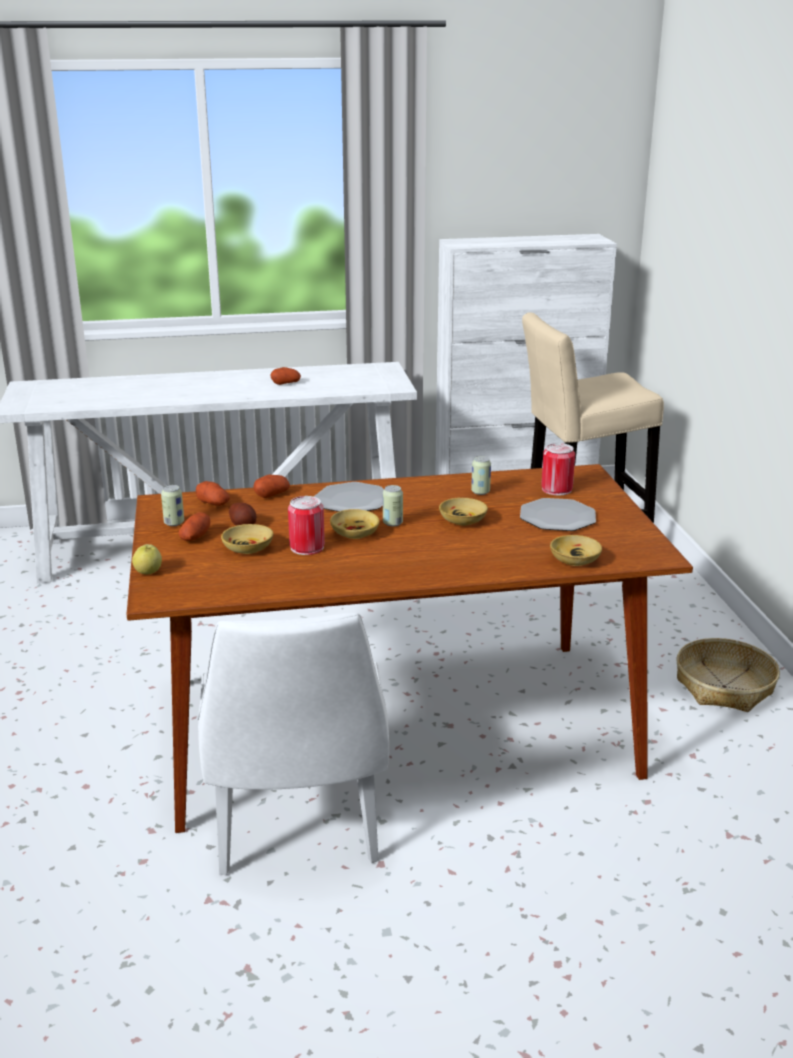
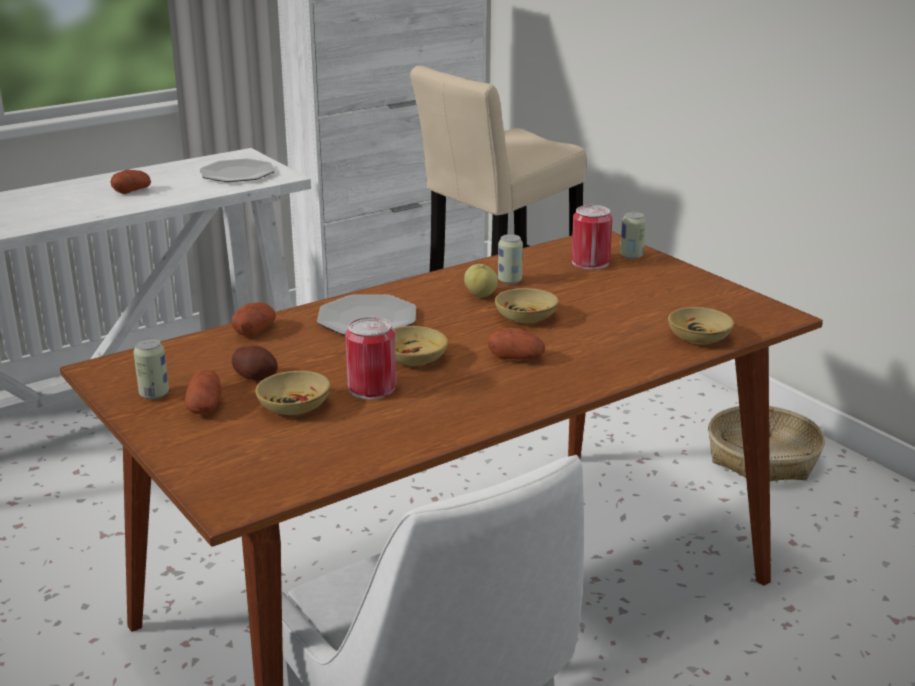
camera: 25 degrees left, 0 degrees up
(149, 572) = (185, 469): apple -> apple (481, 295)
(213, 503) = (184, 357): potato -> potato (516, 358)
(392, 523) = (447, 337): can -> can (631, 256)
(557, 517) = (626, 293): plate -> plate (237, 173)

